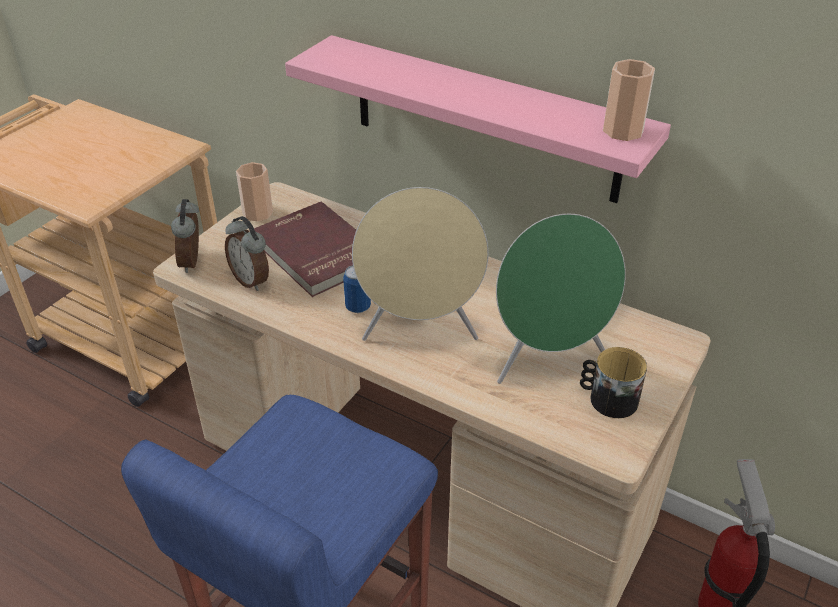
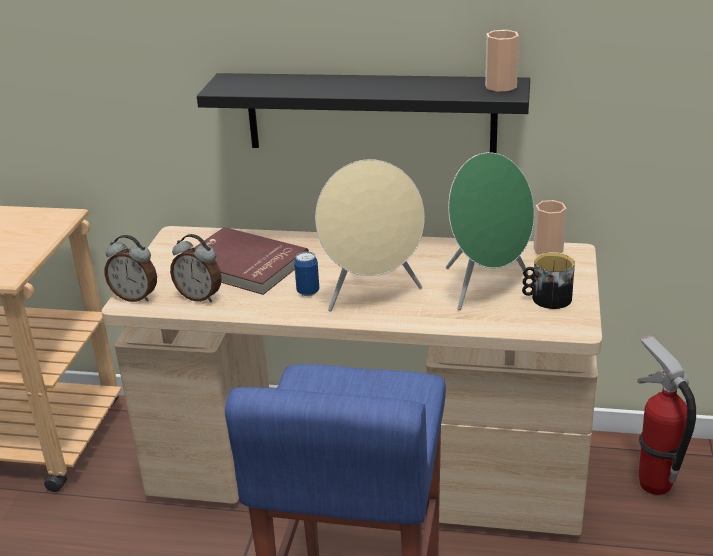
camera: 20 degrees left, 10 degrees down
(193, 262) = (135, 297): alarm clock -> alarm clock turned 45 degrees counterclockwise
(257, 213) = (167, 251): cup -> cup (548, 250)
(484, 119) = (370, 113): pink shelf -> black shelf

